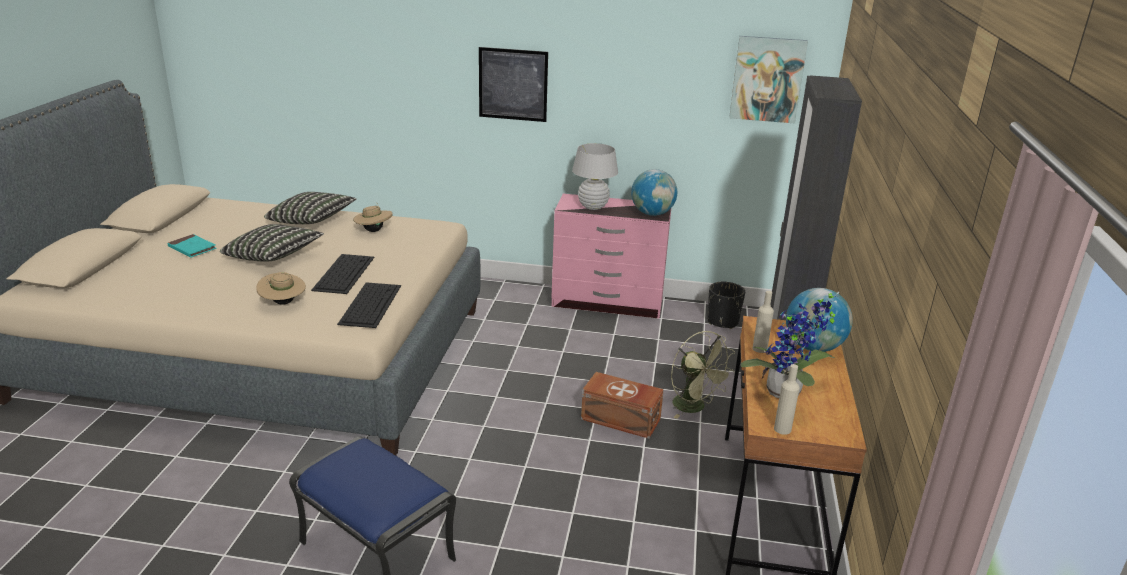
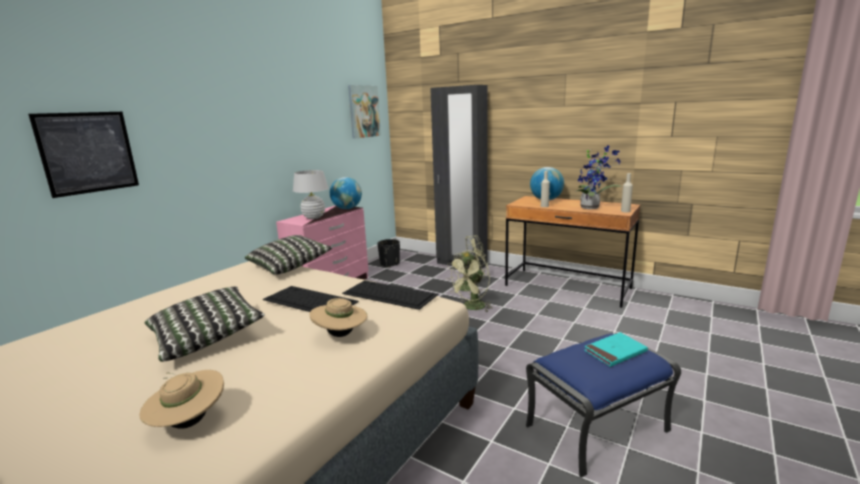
camera: 65 degrees left, 10 degrees down
(192, 248) = (68, 401): turquoise book -> turquoise book (615, 352)
(312, 221) = (138, 313): pillow -> pillow (290, 266)
(373, 230) = (222, 286): beige hat -> beige hat (188, 422)
(513, 84) = (222, 139): picture -> picture (88, 152)
(621, 420) = (471, 308): brown storage box -> green fan

